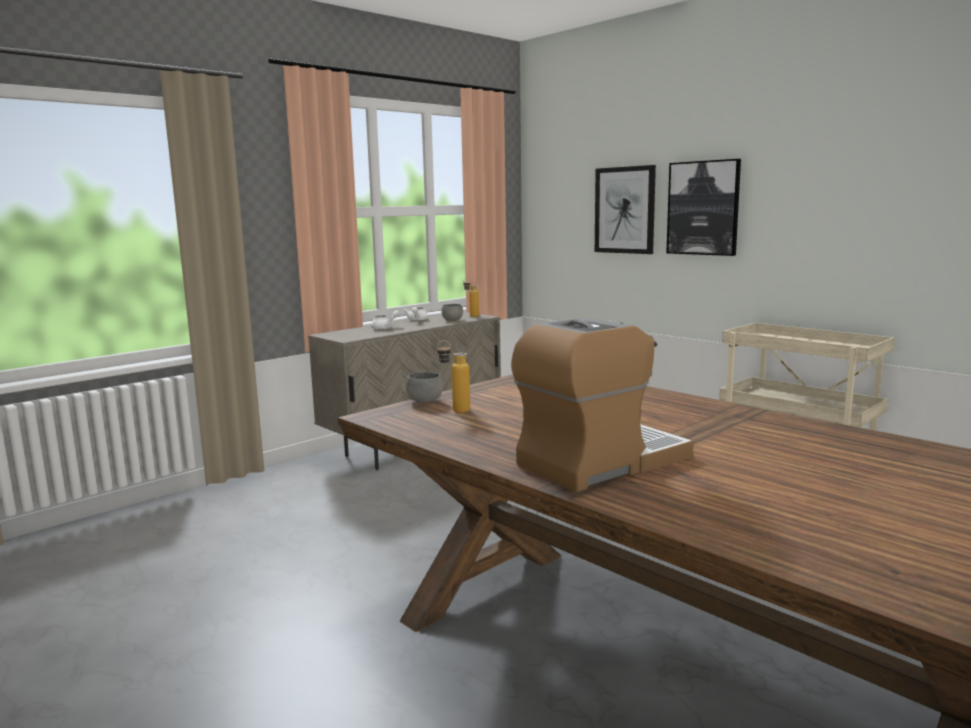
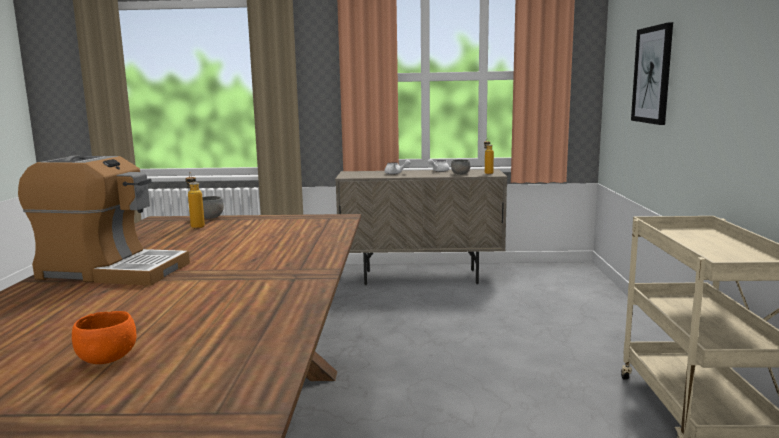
camera: 45 degrees right, 0 degrees up
(703, 208) = (698, 71): picture -> none
(920, 497) = (107, 359): none -> orange bowl

